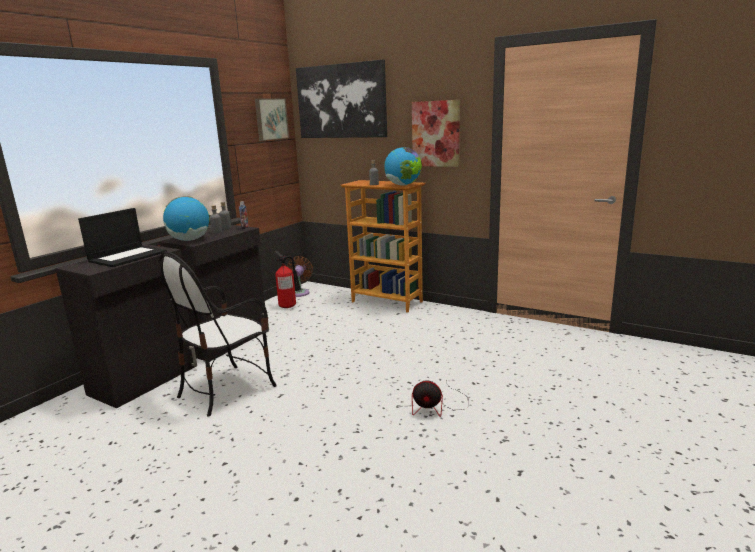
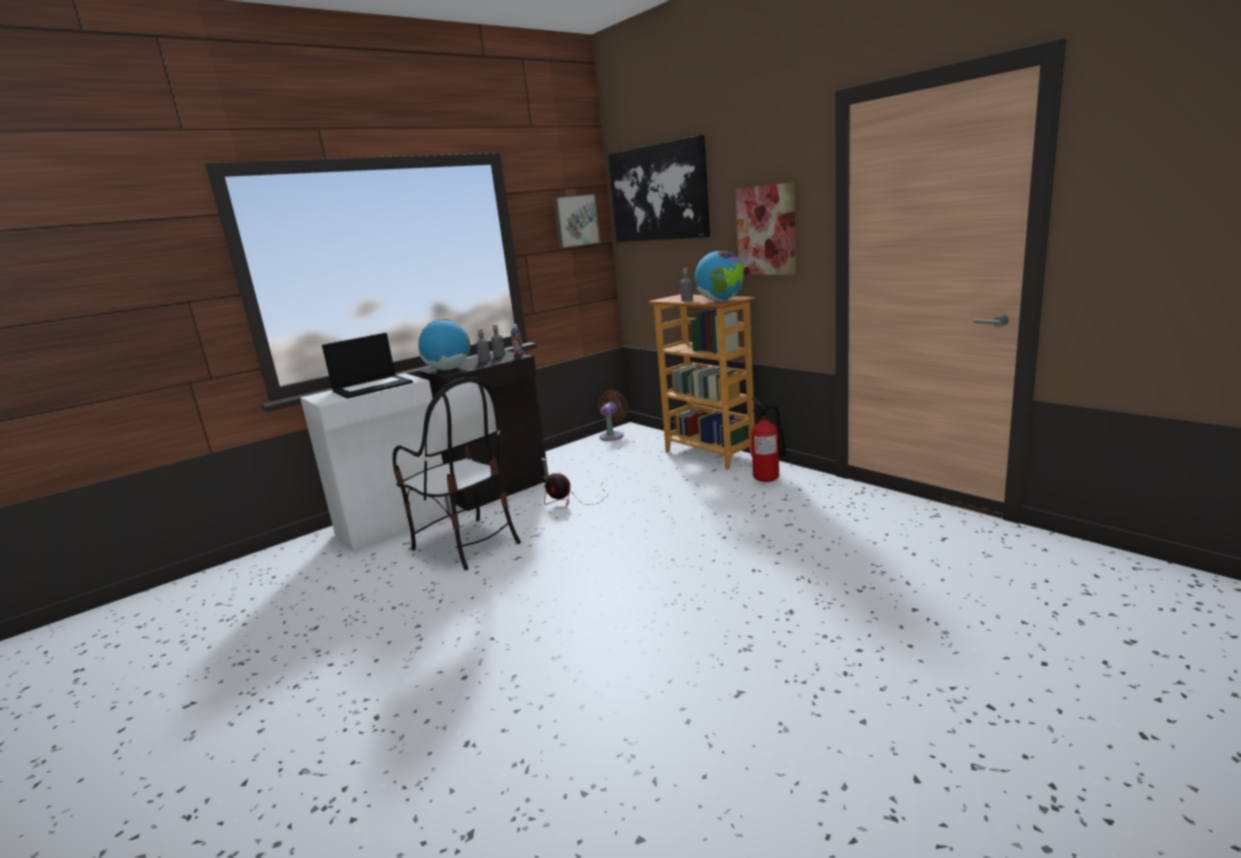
camera: 20 degrees right, 0 degrees up
(145, 380) = (396, 524): black cabinet -> white cabinet
(227, 389) = (467, 544): chair -> chair turned 105 degrees counterclockwise
(289, 306) = (590, 451): fire extinguisher -> fire extinguisher (769, 478)
(438, 406) = (688, 594): fan -> fan (573, 500)

